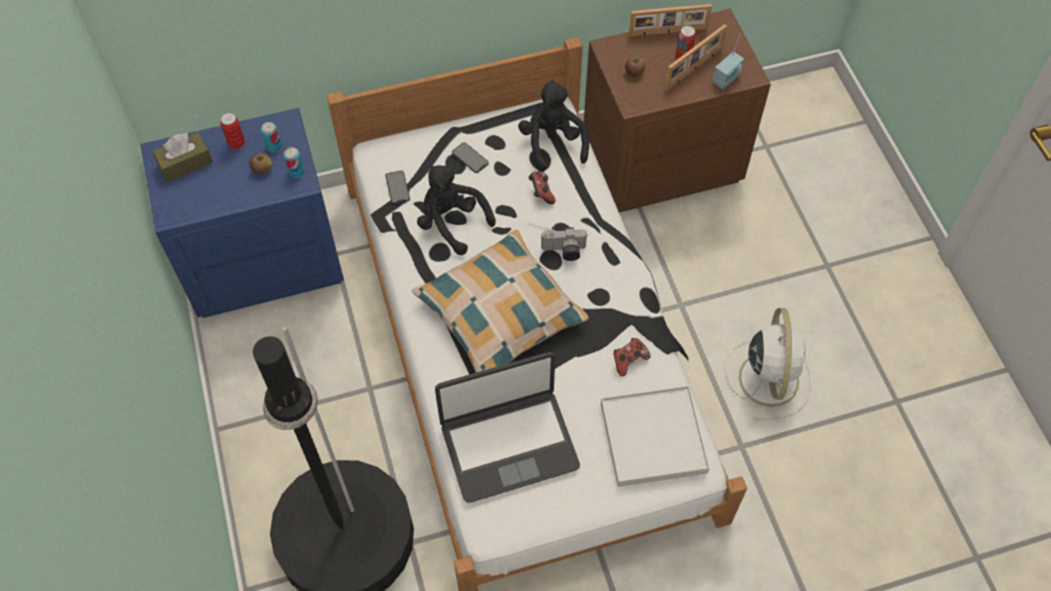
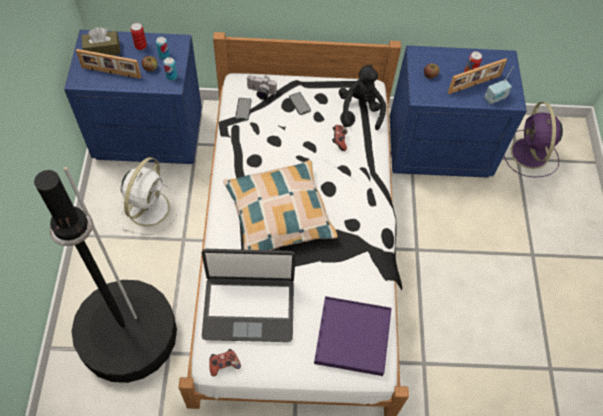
camera: 15 degrees right, 0 degrees up
(451, 223) = (270, 143): black plush toy -> none
(564, 251) = (339, 186): camera -> camera (260, 93)
(629, 360) = (356, 276): game controller -> game controller (224, 364)
(653, 437) = (353, 337): white tray -> purple tray
(661, 162) = (438, 148): brown nightstand -> blue nightstand
(668, 32) = (465, 55): picture frame -> picture frame (111, 73)
(768, 377) = (461, 320): white fan -> white fan (149, 206)
(780, 136) = (530, 155): none -> purple fan

